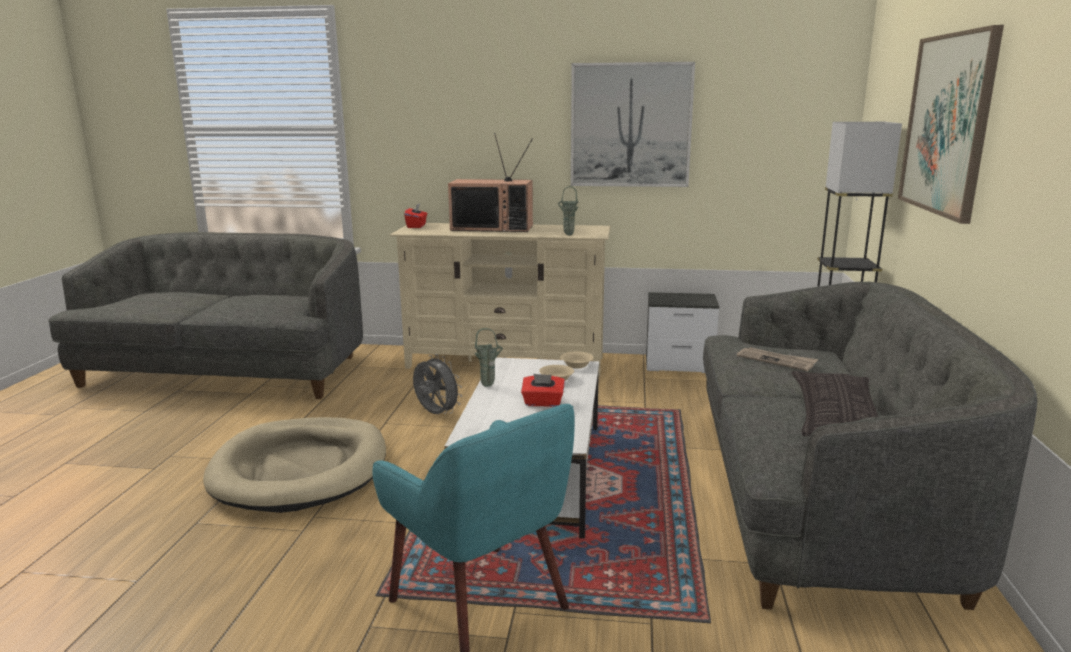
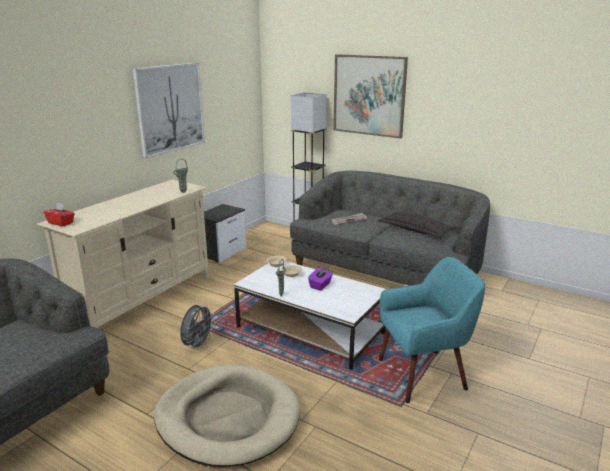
camera: 65 degrees left, 5 degrees up
(436, 414) = (198, 345): grey fan -> grey fan turned 135 degrees clockwise
(493, 227) = (119, 204): television -> none
(543, 403) = (320, 285): red tissue box -> purple tissue box

